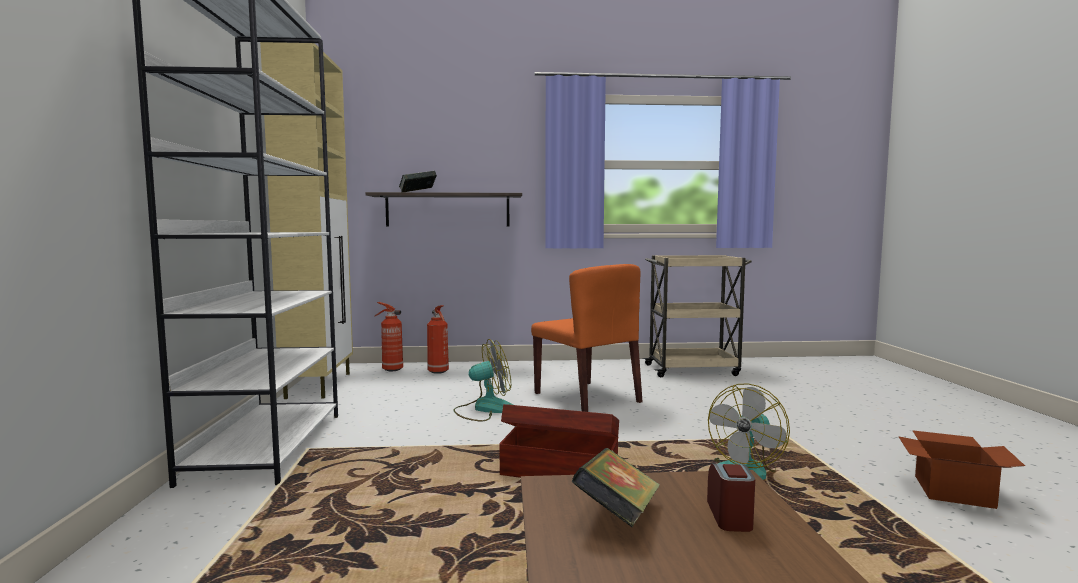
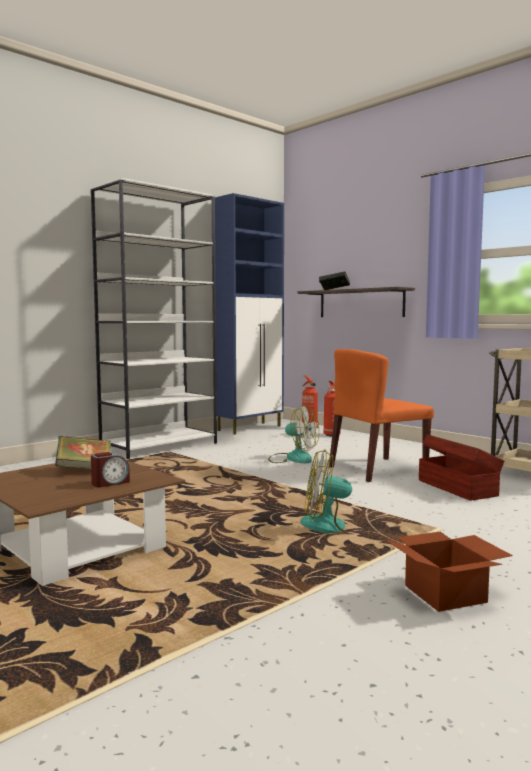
camera: 50 degrees right, 0 degrees up
(320, 385) = (250, 428): beige cabinet -> blue cabinet
(558, 471) = (235, 491): brown storage box -> brown storage box (457, 487)
(587, 397) = (377, 469): orange chair -> orange chair turned 45 degrees clockwise

